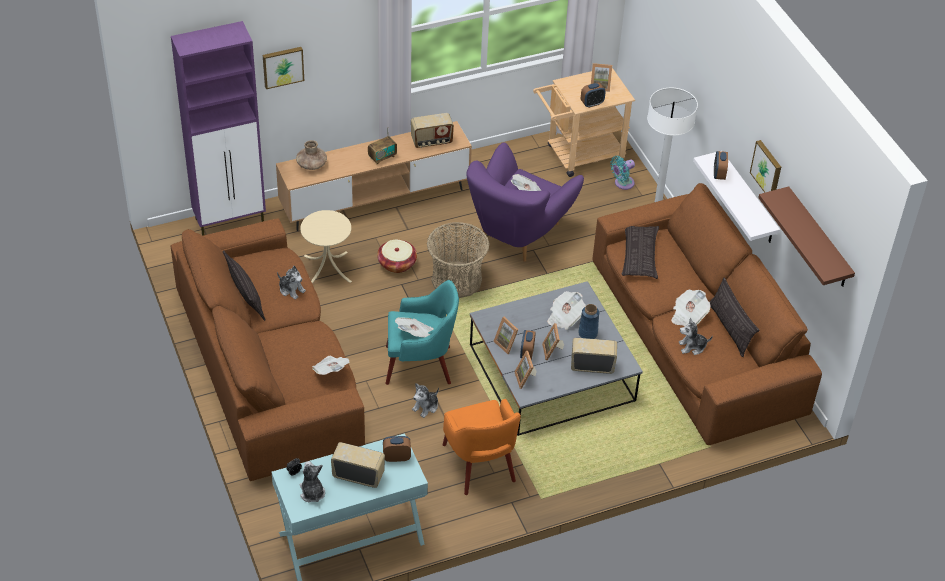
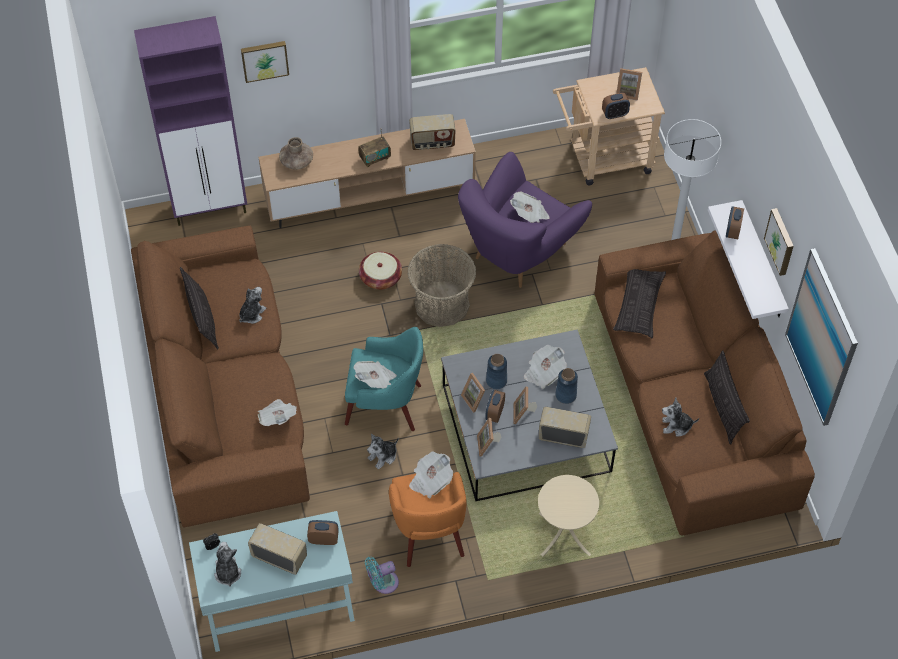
camera: 10 degrees right, 10 degrees up
(291, 289) = (251, 314): plush toy -> plush toy turned 105 degrees counterclockwise
(327, 268) = (305, 277): beige side table -> beige side table (564, 533)
(523, 327) = (496, 381): none -> blue vase
(622, 183) = (646, 198): turquoise fan -> turquoise fan (383, 583)
(688, 316) = (679, 387): newspaper -> newspaper (430, 480)
(818, 239) = (822, 338): brown shelf -> picture

